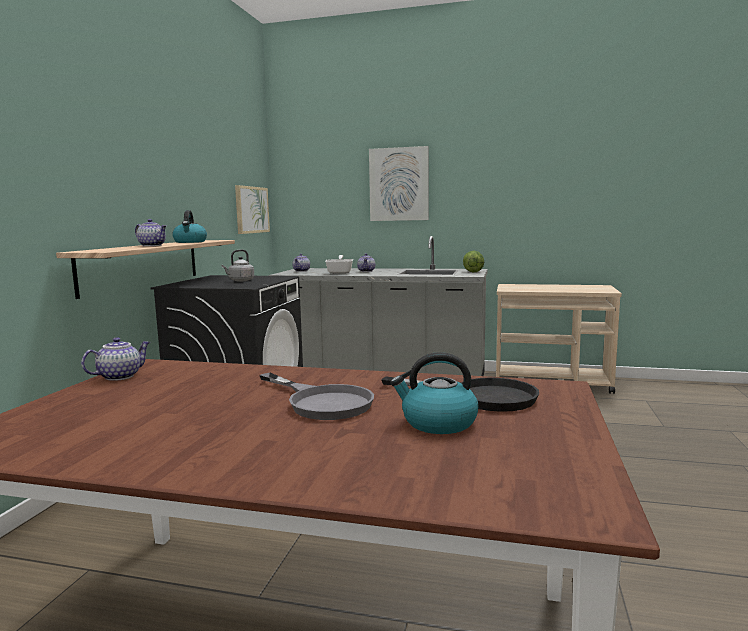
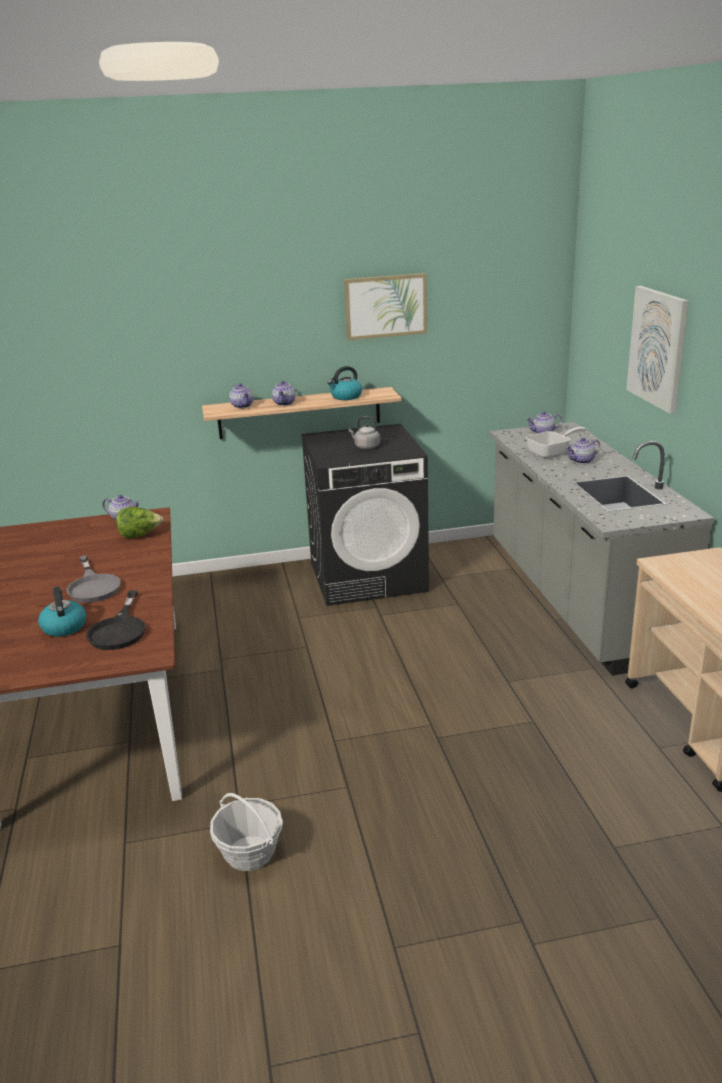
camera: 65 degrees right, 15 degrees up
(114, 248) = (243, 406): none -> teapot
(251, 210) = (510, 344): picture -> picture (385, 306)
(321, 401) = (93, 586): grey frying pan -> grey frying pan turned 45 degrees counterclockwise
(473, 272) = (653, 516): lettuce -> lettuce (140, 535)
(666, 563) = (249, 853): none -> basket

